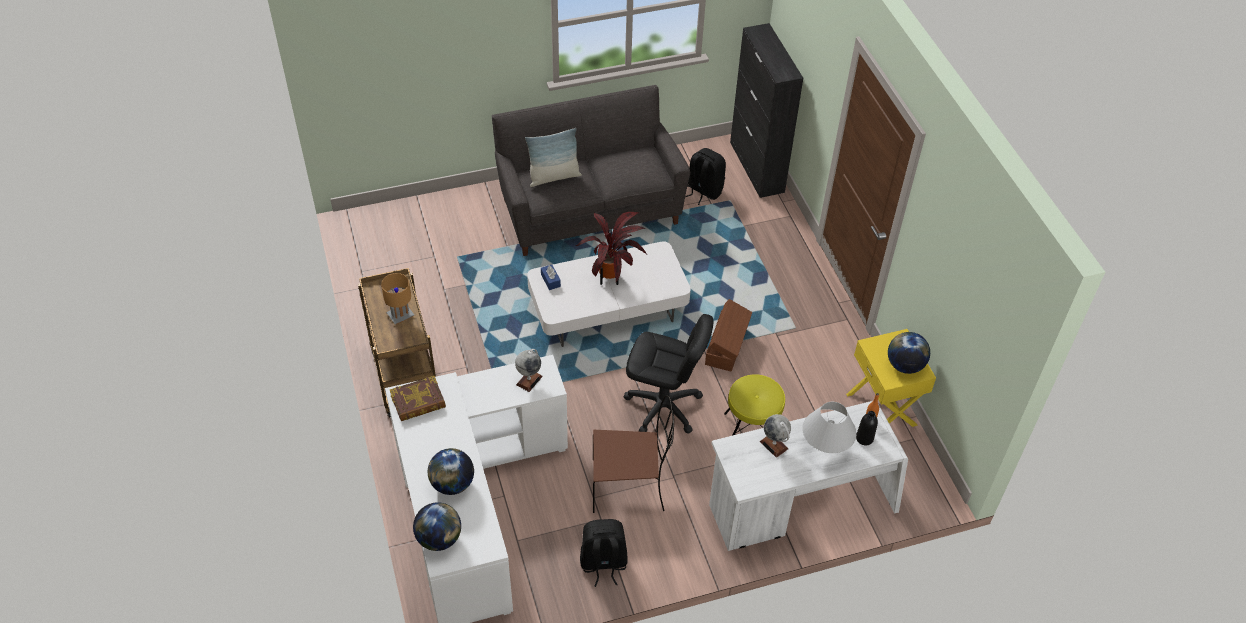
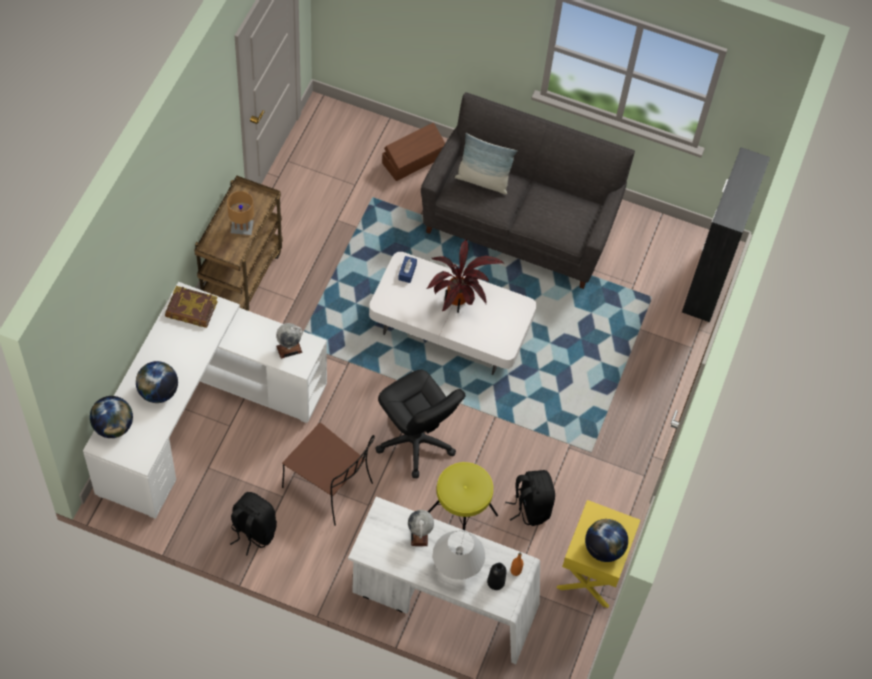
camera: 35 degrees right, 10 degrees up
(703, 191) = (637, 272): black backpack -> black backpack (530, 507)
(726, 346) = (517, 427): brown storage box -> brown storage box (413, 161)

